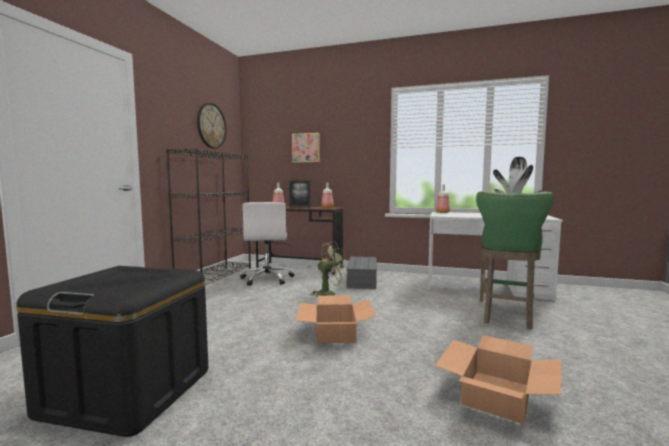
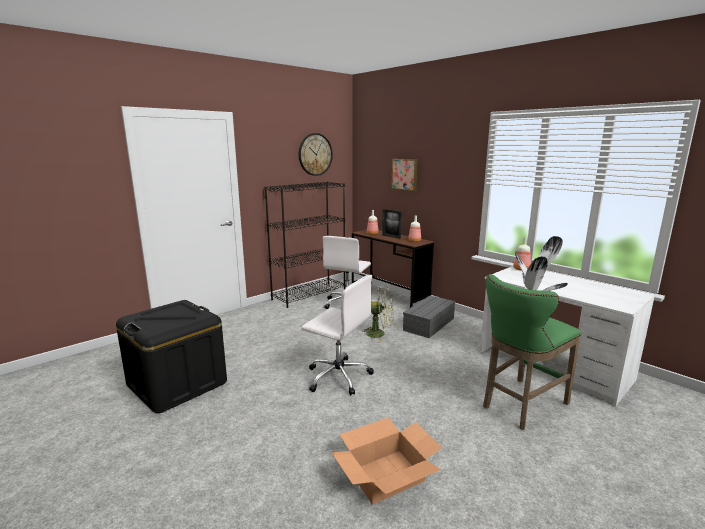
camera: 30 degrees right, 10 degrees up
(335, 332) = (337, 376): cardboard box -> white office chair

